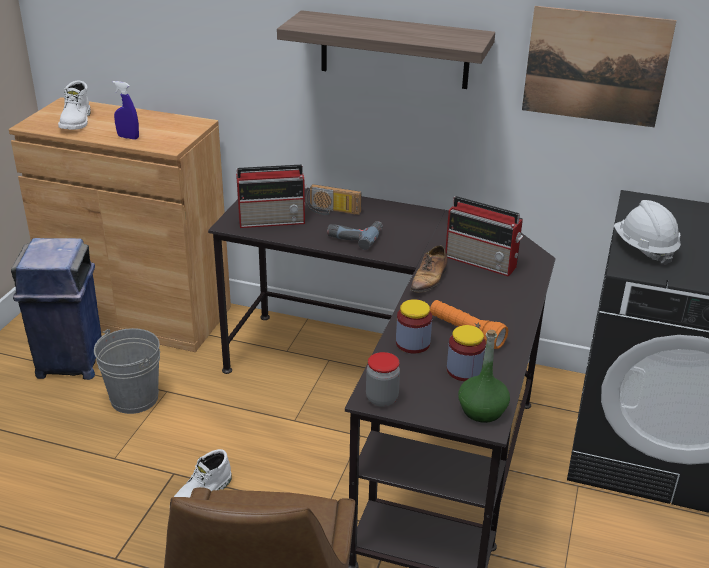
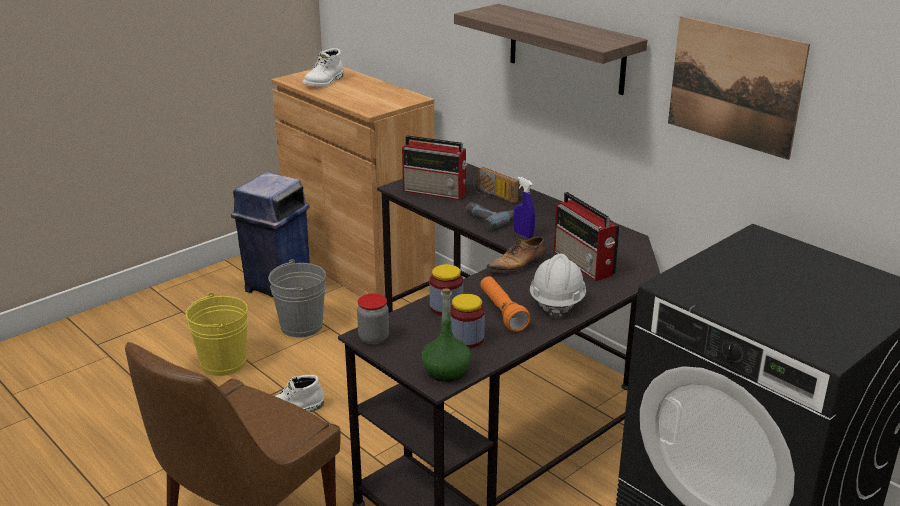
camera: 30 degrees right, 5 degrees down
(83, 468) = (223, 363): none -> yellow bucket
(128, 137) = (348, 99): blue spray bottle -> blue spray bottle (523, 235)
(644, 249) = (707, 274): white hard hat -> white hard hat (557, 301)

